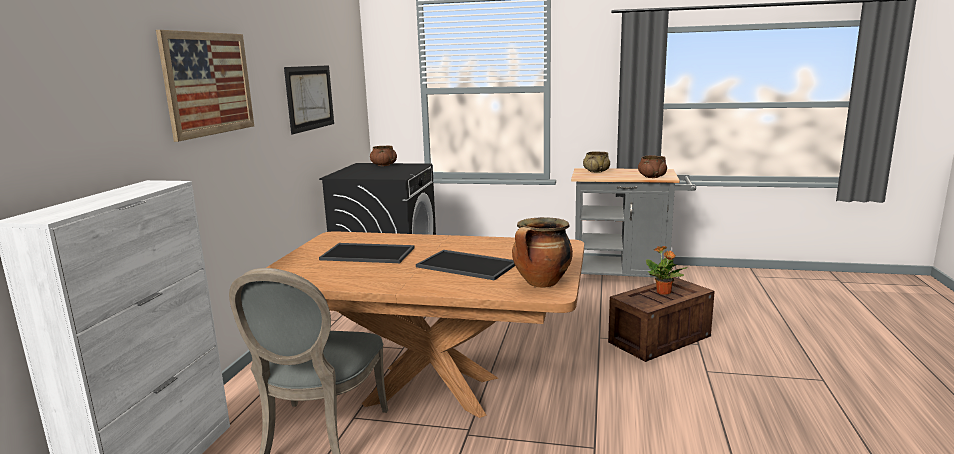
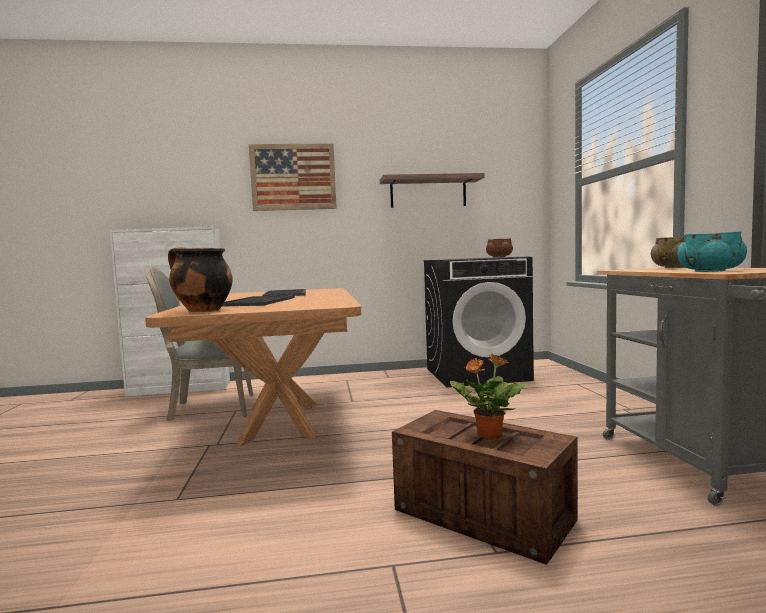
camera: 70 degrees right, 10 degrees down
(310, 97) = (428, 192): picture -> shelf
(652, 176) = (710, 271): brown bowl -> turquoise bowl

